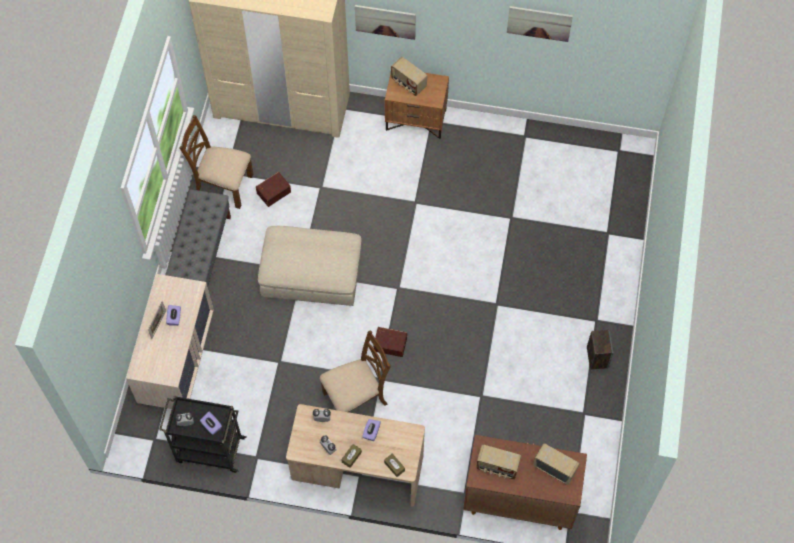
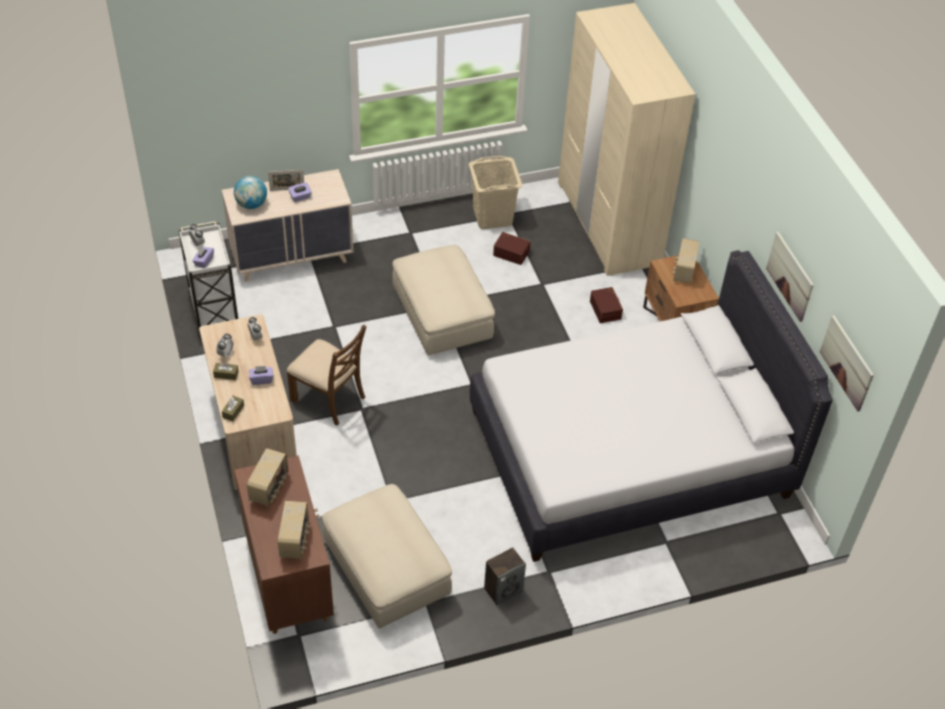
camera: 60 degrees right, 15 degrees down
(160, 361) = (251, 204): none -> globe
(202, 256) = (409, 231): grey bench -> none
(209, 449) = (214, 312): black cart -> white cart
(223, 185) = (493, 216): brown chair -> beige laundry basket
(385, 21) = (704, 184): picture -> picture (847, 362)
(390, 343) = (405, 402): brown storage box -> brown storage box (606, 309)
(497, 467) = (269, 488): radio -> radio turned 150 degrees counterclockwise
(519, 215) = (629, 452): none -> white bed
(540, 427) = (385, 568): none -> beige ottoman

